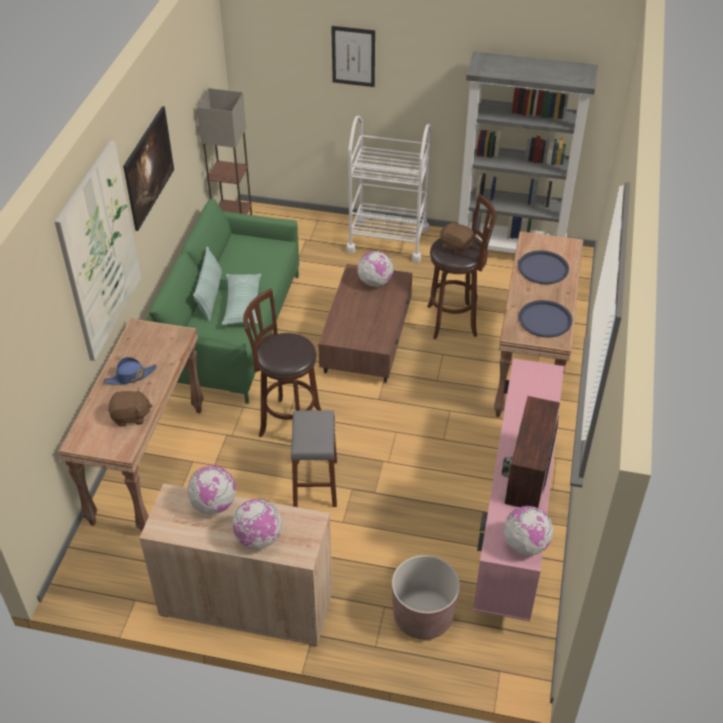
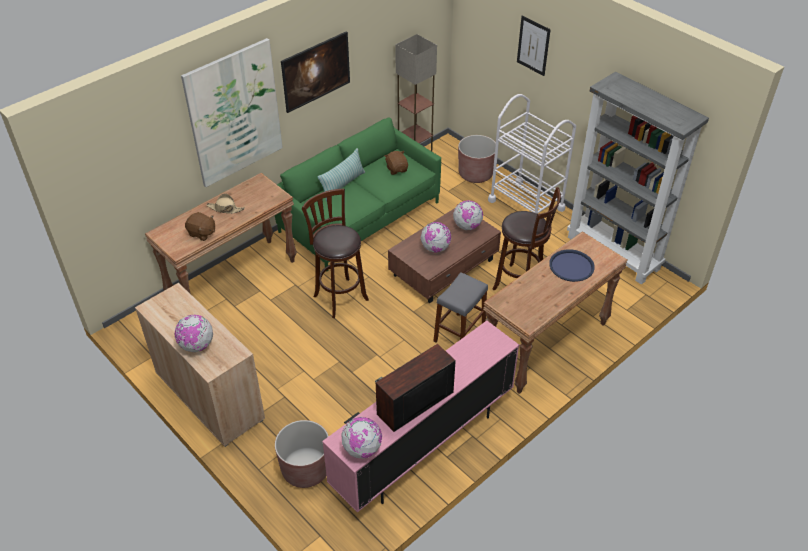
camera: 35 degrees right, 0 degrees up
(130, 377) = (225, 209): blue hat -> beige hat
(214, 504) = (193, 310): globe -> globe (435, 248)
(242, 305) = (357, 200): pillow -> none
(309, 230) = (475, 174): none -> brown planter
(315, 483) = (319, 345): grey stool -> grey stool (459, 334)
(456, 246) = (525, 221): brown plush toy -> brown plush toy (397, 169)
(545, 319) = (533, 303): blue tray -> none

